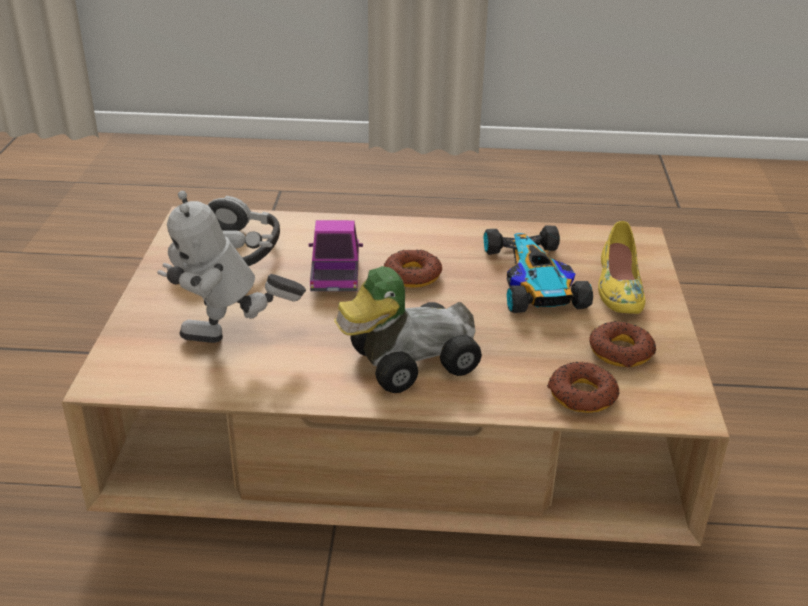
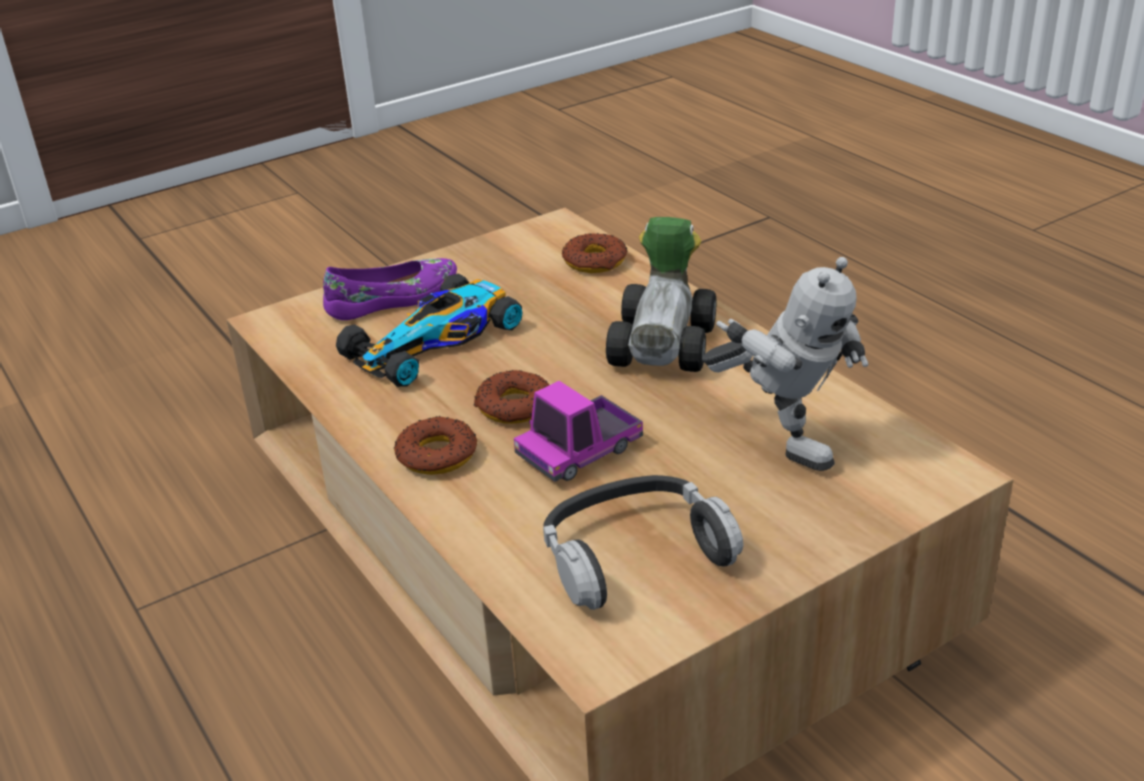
camera: 125 degrees left, 0 degrees up
(406, 362) = (667, 342): toy car -> toy car turned 105 degrees counterclockwise
(618, 286) = (394, 299): yellow shoe -> purple shoe
(621, 351) = (509, 266): donut -> donut (437, 454)

